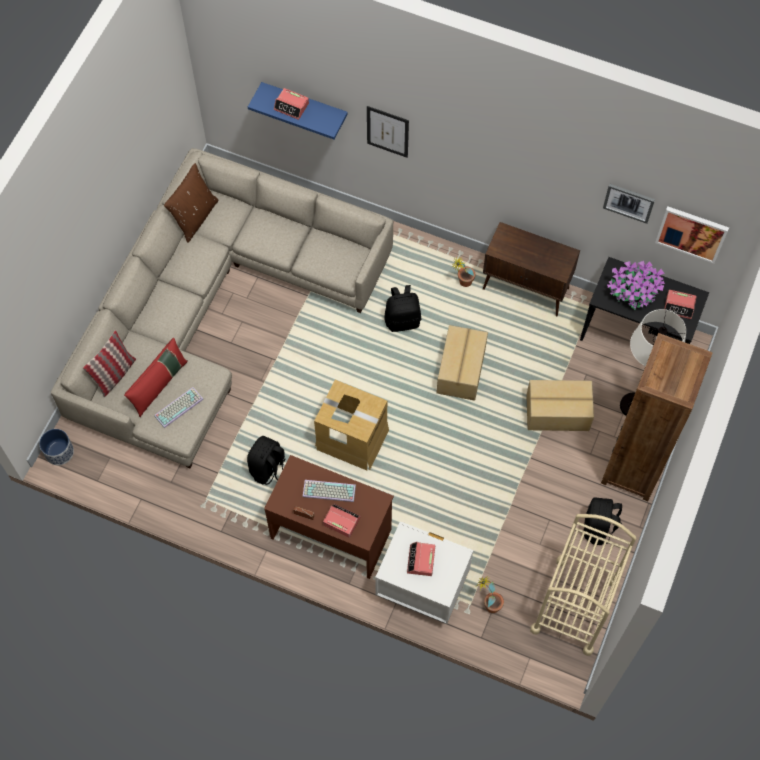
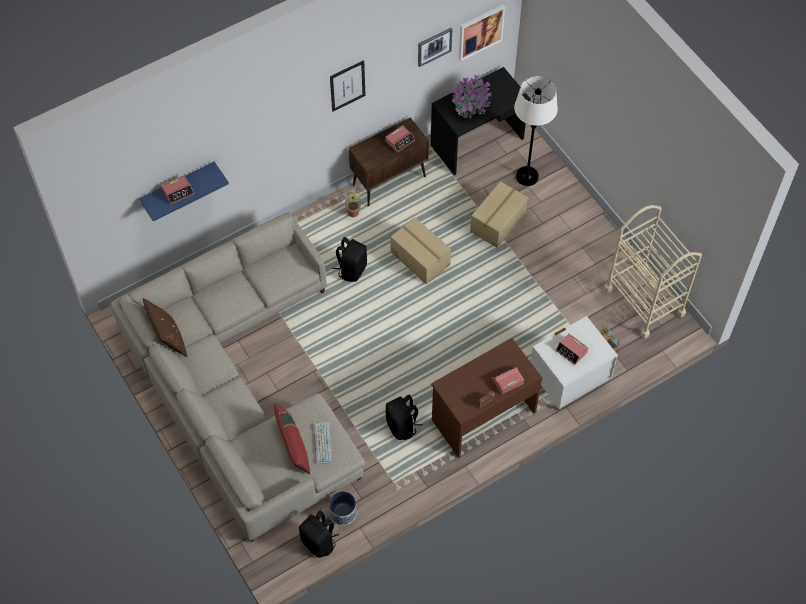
camera: 55 degrees left, 5 degrees down
(59, 452) = (274, 564): planter -> planter (343, 513)
(114, 374) = (259, 472): pillow -> none
(328, 492) = (478, 376): keyboard -> none
(352, 438) = (419, 358): cardboard box -> none
(387, 131) = (249, 149): picture -> picture (347, 85)
(599, 528) = (600, 252): black backpack -> black backpack (319, 542)
(633, 467) = (571, 205): brown bookcase -> none
(679, 306) = (500, 89): alarm clock -> alarm clock (400, 141)

